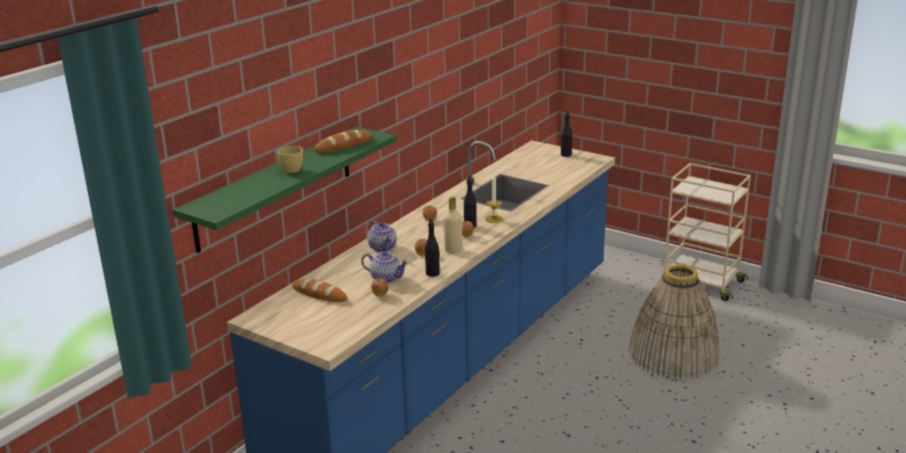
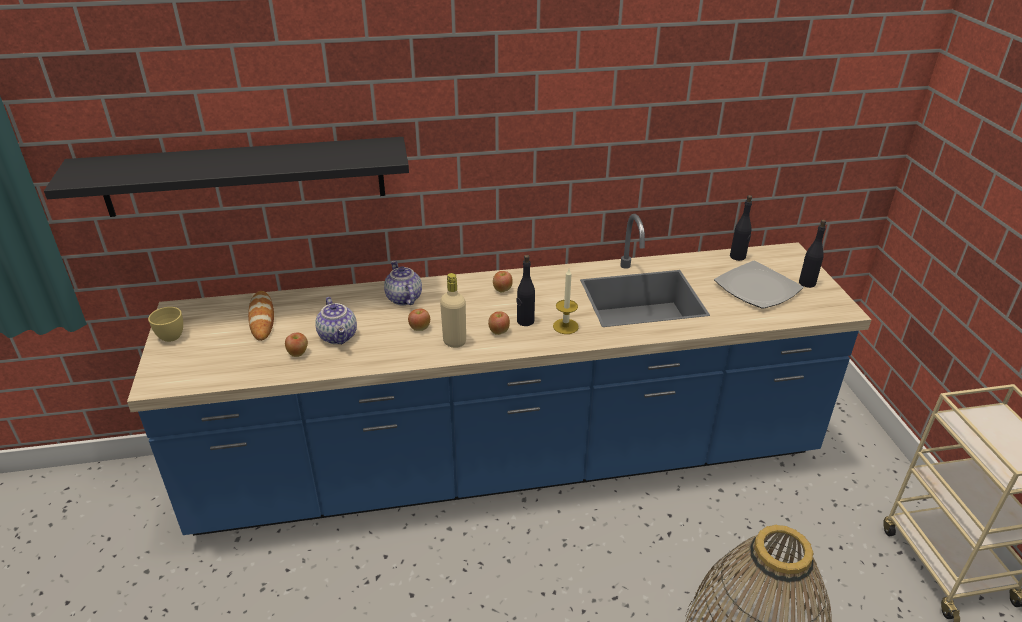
camera: 45 degrees right, 10 degrees up
(275, 187) = (245, 176): green shelf -> black shelf
(290, 170) = (229, 160): yellow cup -> yellow cup (172, 334)
(343, 145) = (335, 154): bread -> none
(383, 248) = (403, 298): teapot -> teapot turned 135 degrees clockwise
(433, 273) = (384, 359): black bottle -> black bottle (737, 256)
(549, 166) = (758, 288): none -> plate

